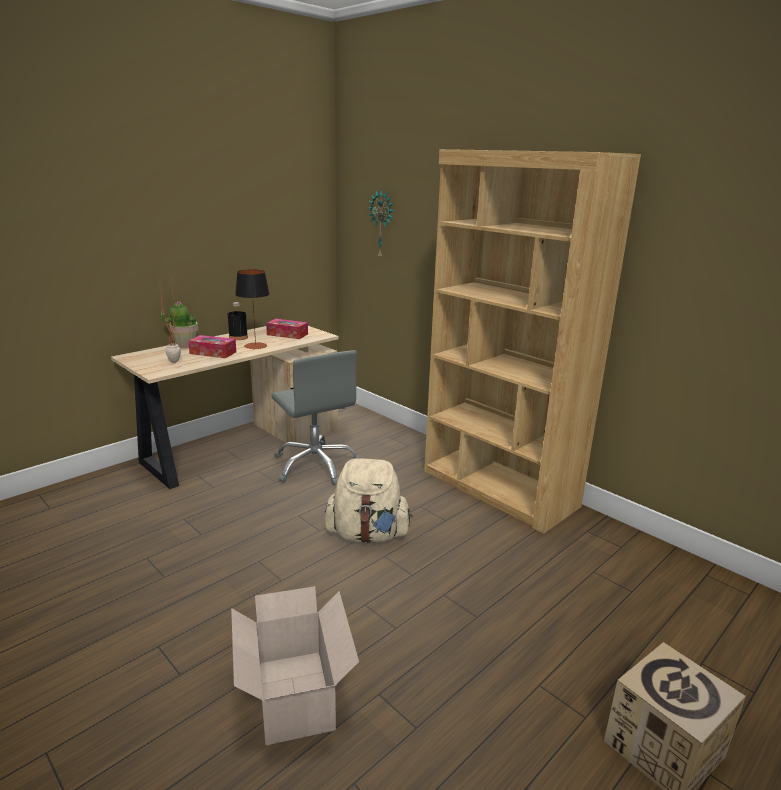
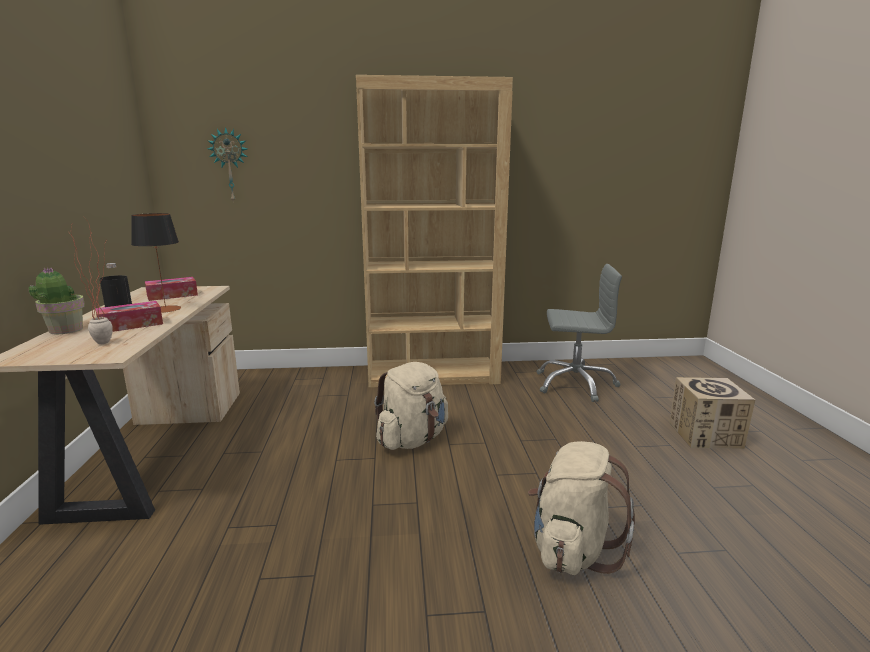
camera: 50 degrees left, 5 degrees down
(294, 698) = (572, 549): cardboard box -> beige backpack
(316, 465) = (274, 423): grey office chair -> grey office chair (575, 384)

